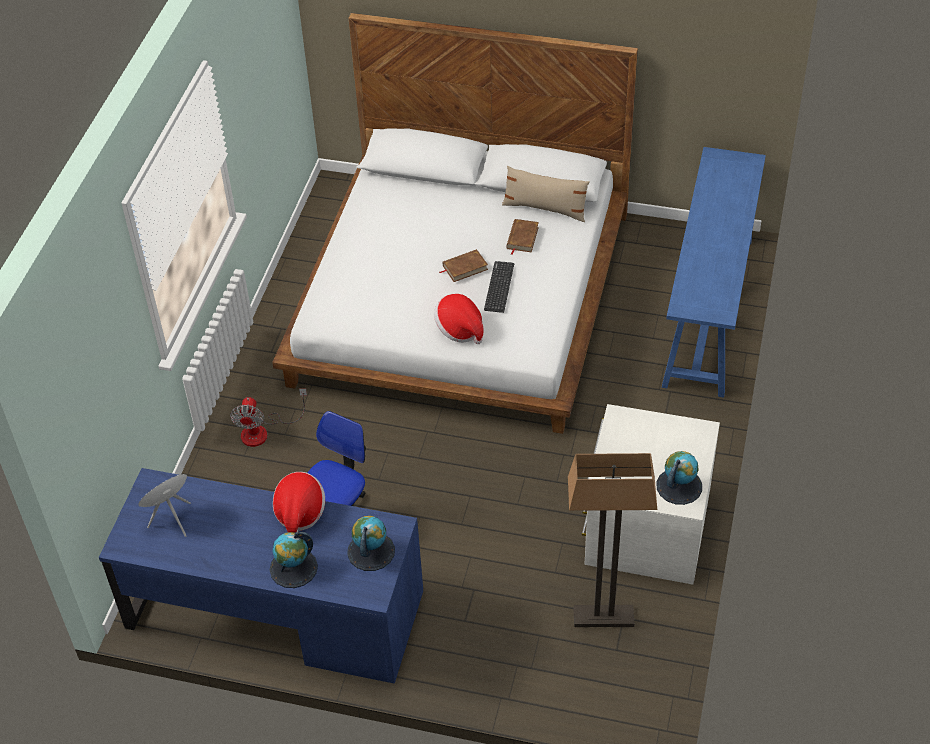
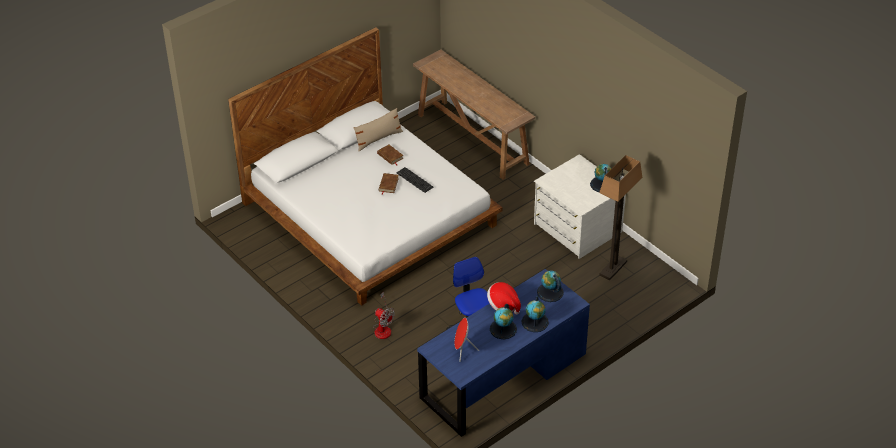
camera: 55 degrees left, 5 degrees down
(250, 539) = (503, 329): none -> globe
(460, 329) = (427, 207): hat -> none
(708, 311) = (473, 139): blue console table -> brown console table

